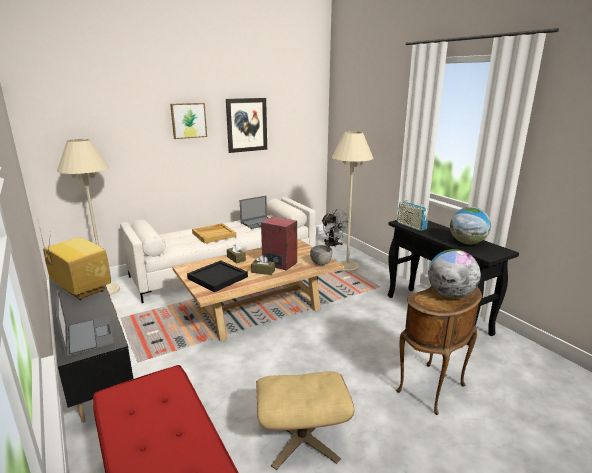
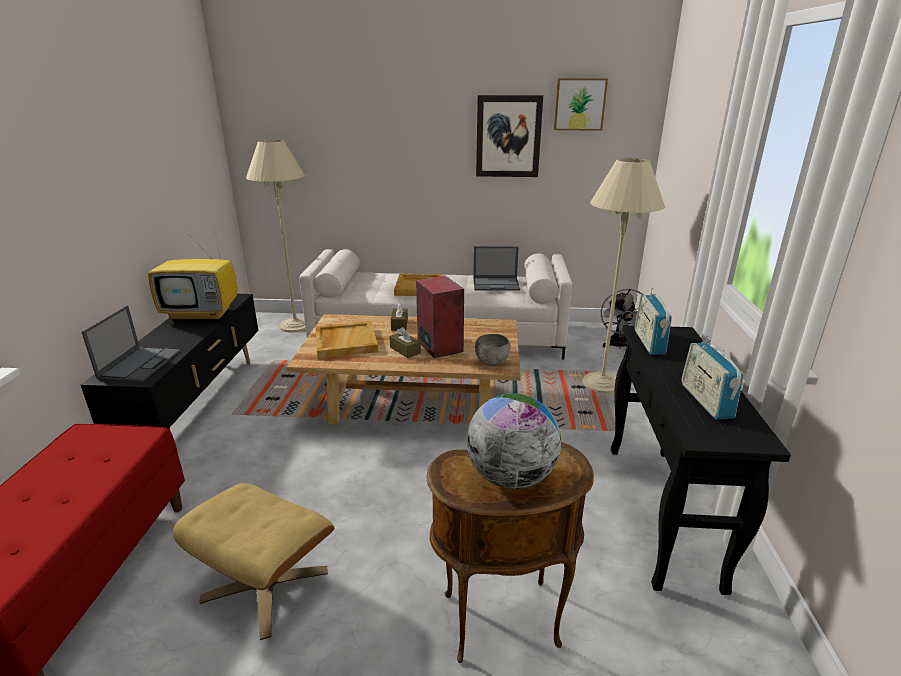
camera: 35 degrees right, 5 degrees up
(80, 289) = (203, 314): television -> television turned 105 degrees clockwise
(188, 120) = (421, 124): picture -> picture (579, 104)
(217, 278) = (345, 342): black tray -> beige tray
(467, 243) = (705, 400): globe -> radio

